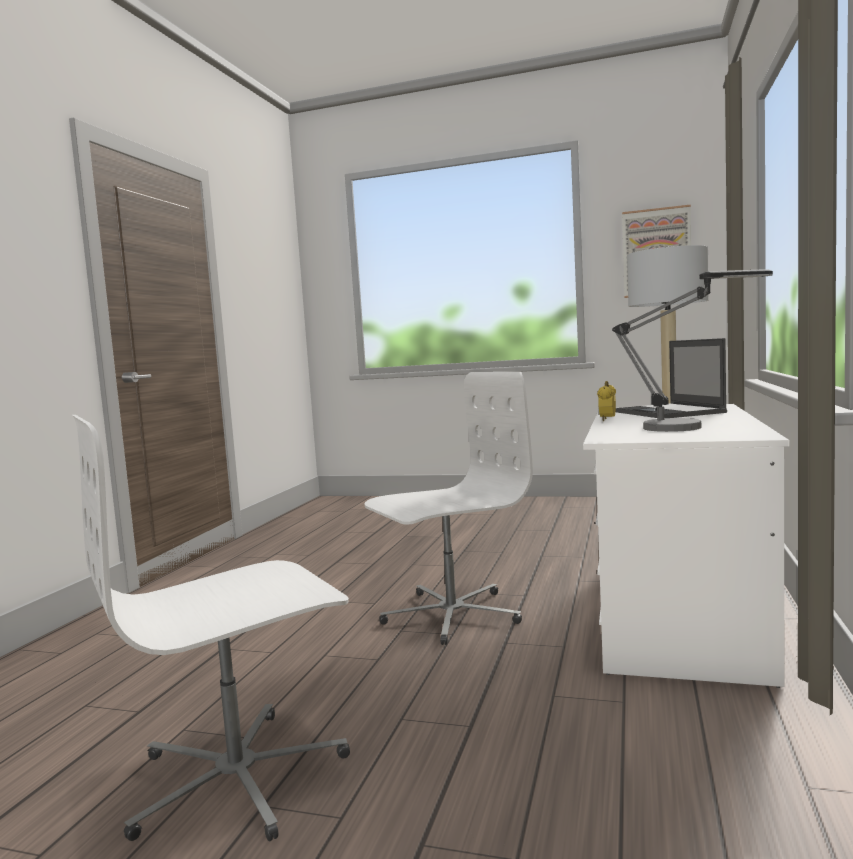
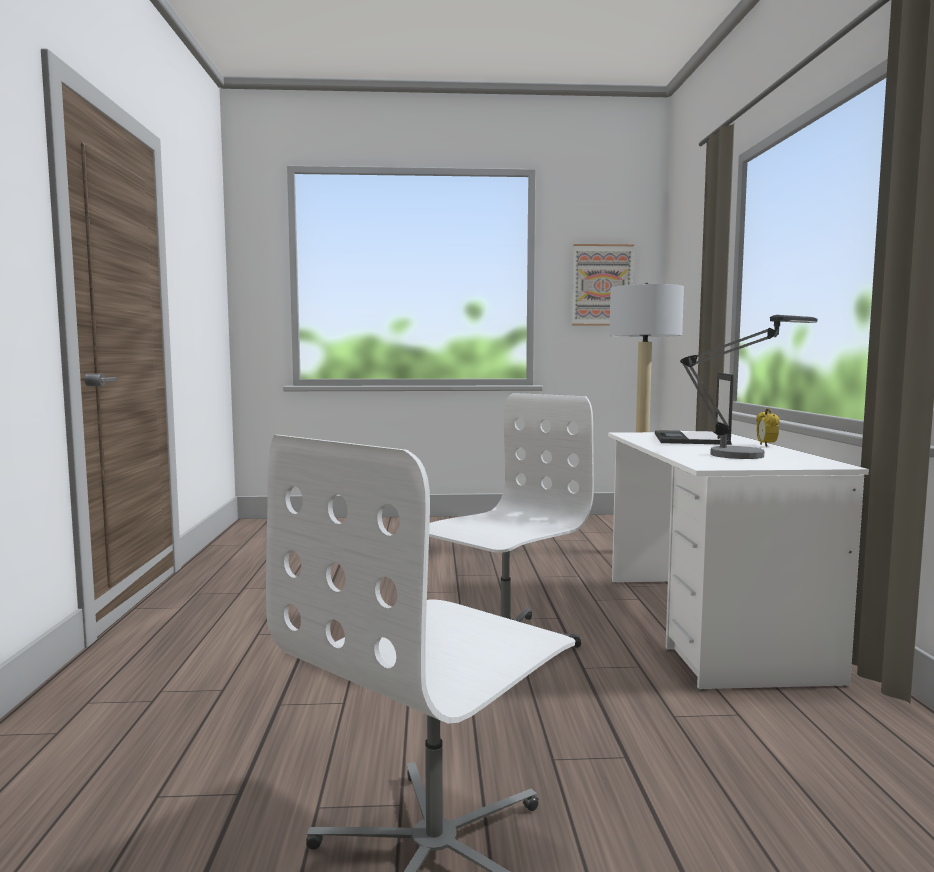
camera: 20 degrees left, 0 degrees up
(607, 420) = (652, 445): alarm clock -> alarm clock (766, 445)
(669, 412) = (691, 439): laptop -> laptop turned 45 degrees clockwise

